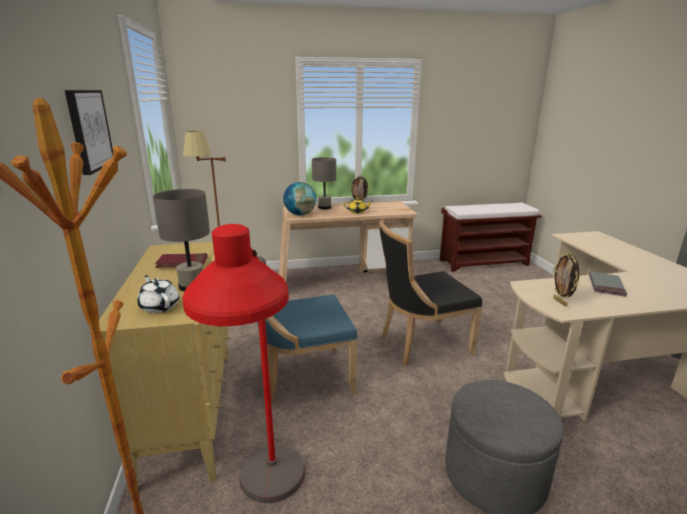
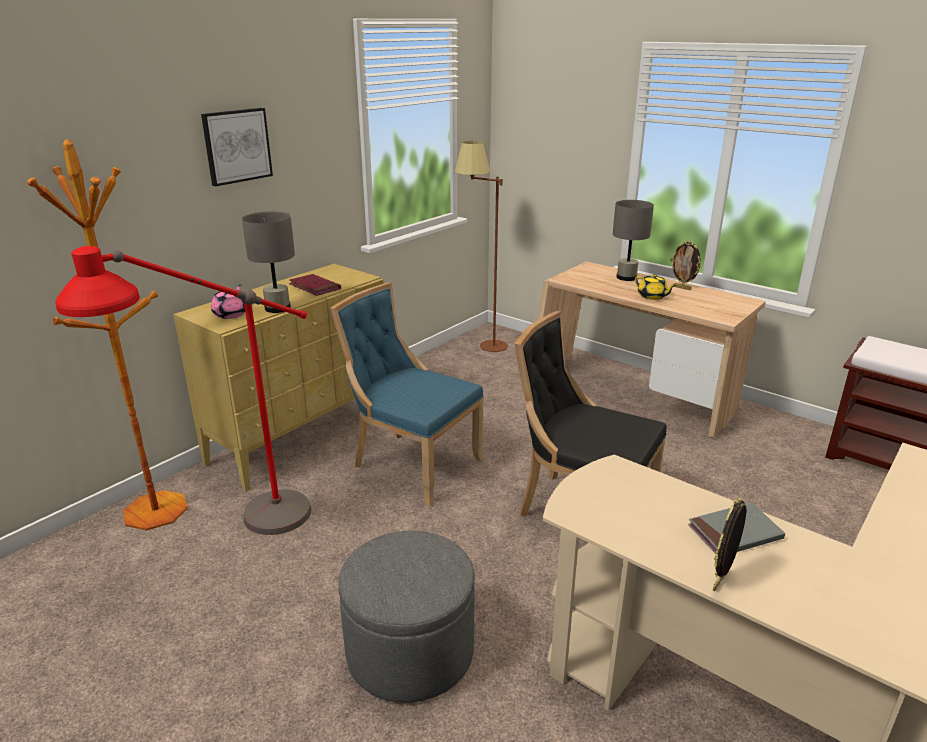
camera: 50 degrees right, 5 degrees up
(159, 306) = (231, 314): white teapot -> pink teapot
(300, 214) = (575, 277): globe -> none
(560, 302) = (601, 505): picture frame -> picture frame (721, 582)

